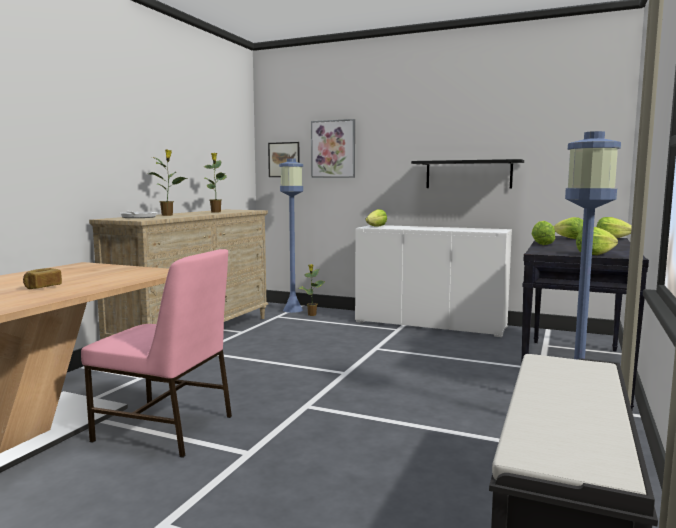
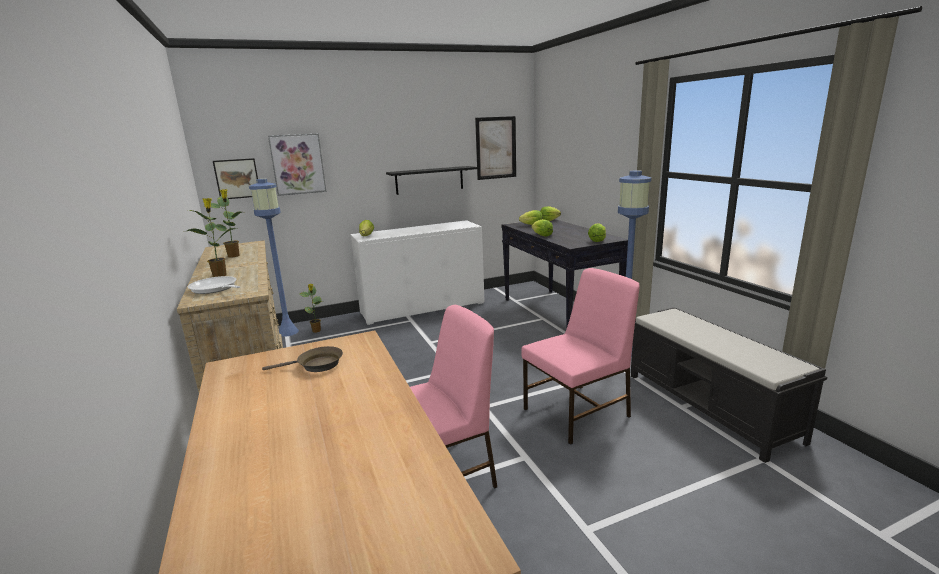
camera: 45 degrees left, 10 degrees up
(43, 287) = (332, 405): bread -> none
(107, 274) = (316, 365): none -> brown frying pan
(376, 451) = (578, 412): none -> pink chair
(567, 138) = (496, 148): none -> picture

